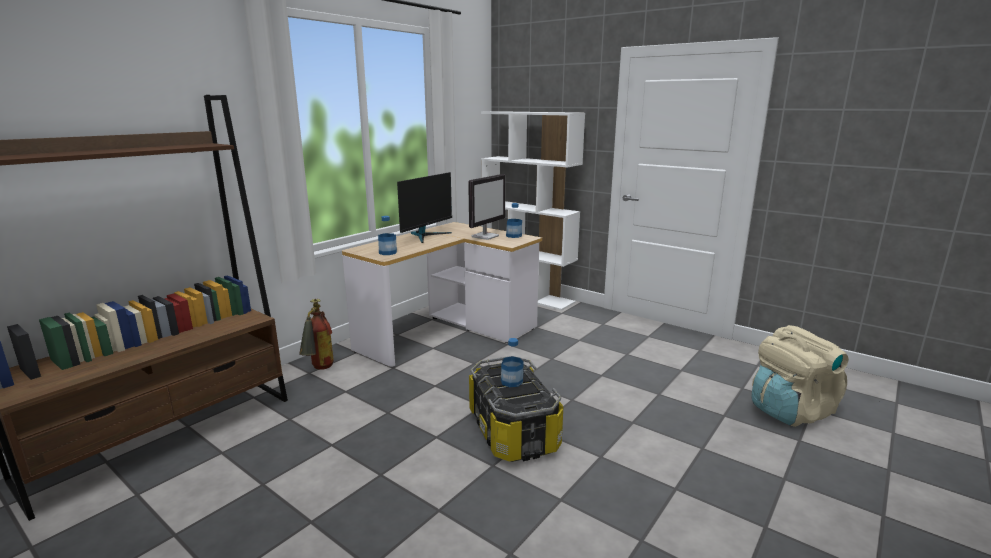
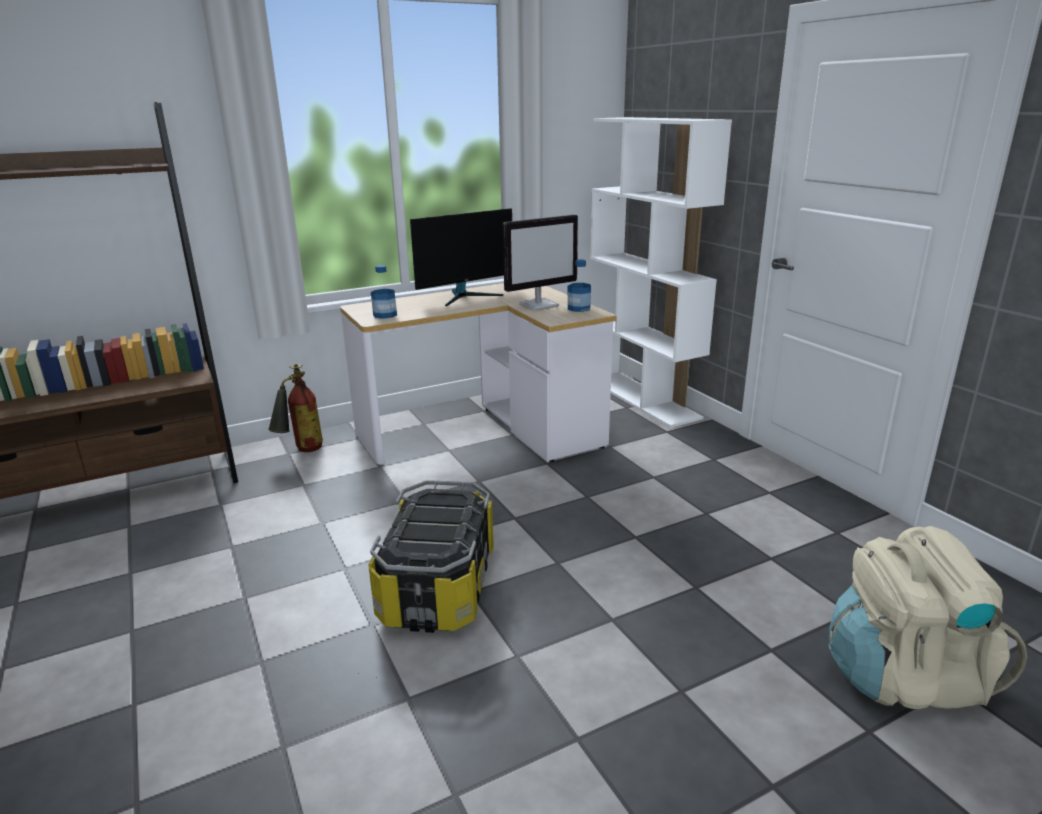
camera: 25 degrees right, 5 degrees up
(511, 381) = (435, 518): bottle -> none

